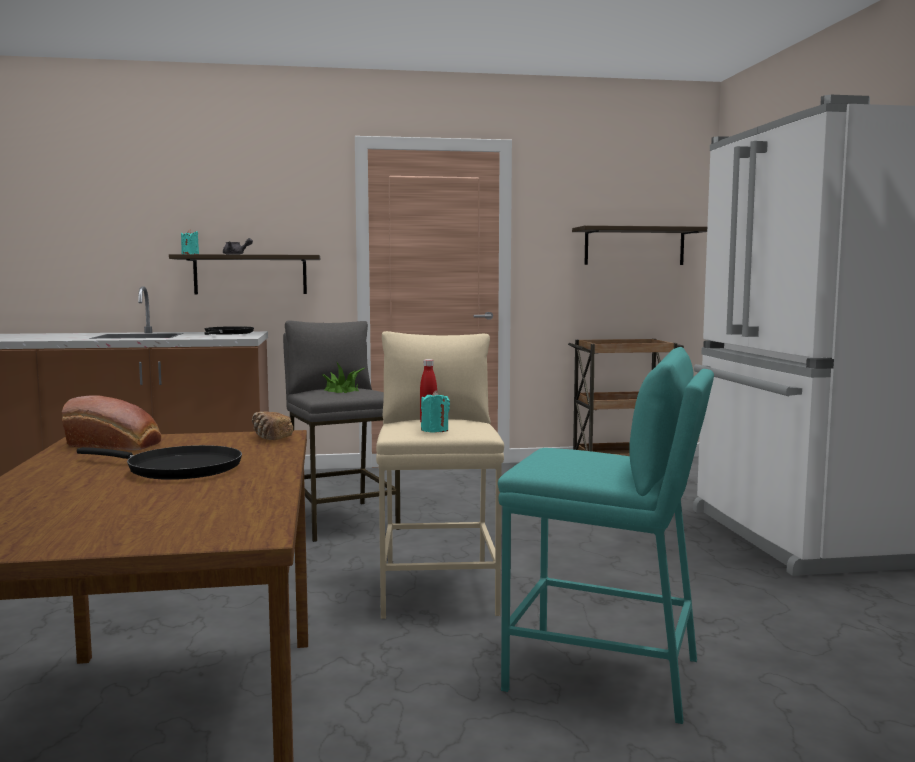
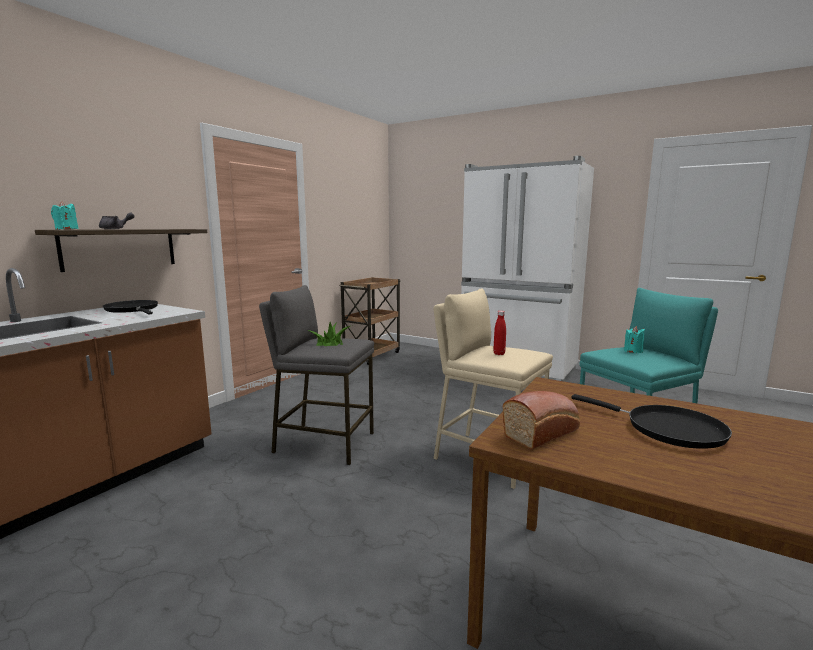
camera: 50 degrees left, 5 degrees up
(177, 469) = (667, 429): black frying pan -> black frying pan turned 75 degrees clockwise
(271, 438) = (561, 388): bread -> none
(434, 430) = (522, 357): turquoise candle -> turquoise candle (633, 351)
(634, 246) = (360, 221): shelf -> none

